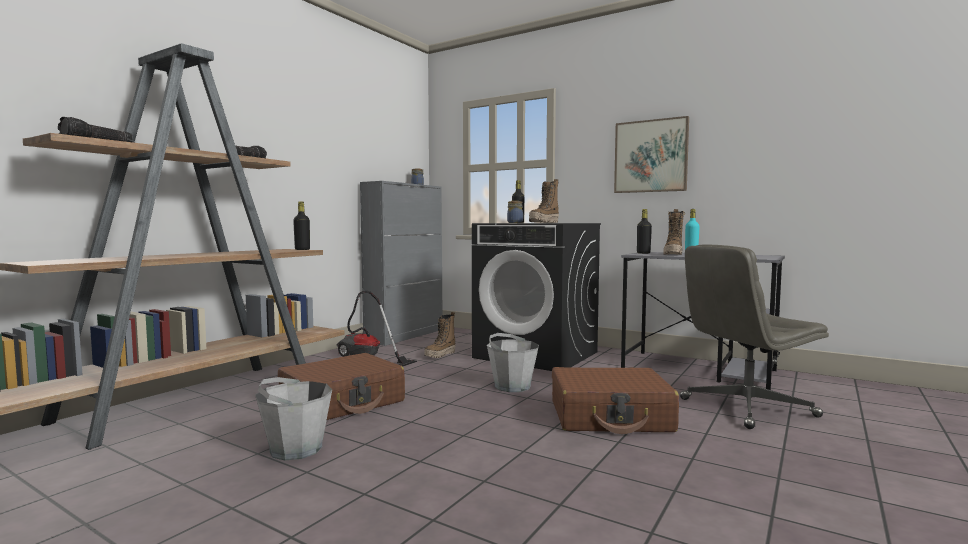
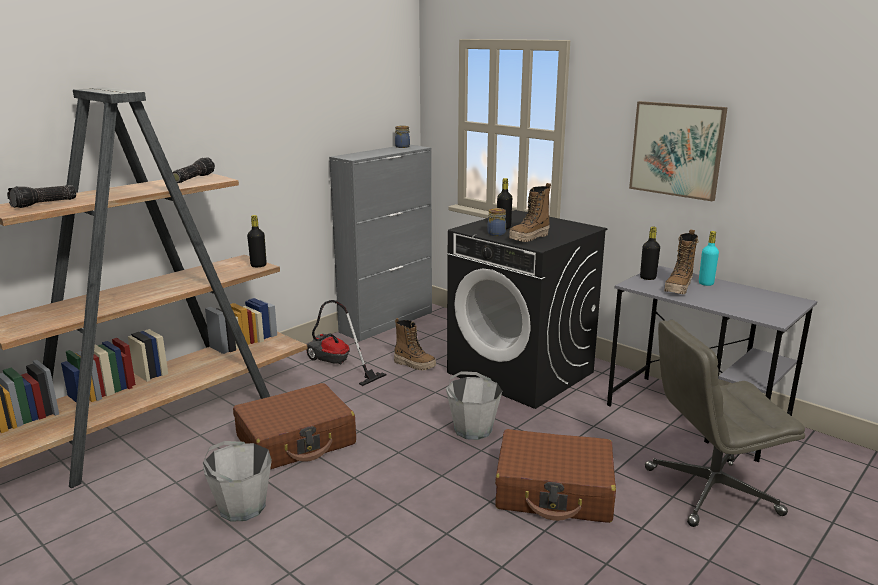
camera: 10 degrees right, 15 degrees up
(440, 355) = (414, 364): boot -> boot turned 105 degrees counterclockwise

